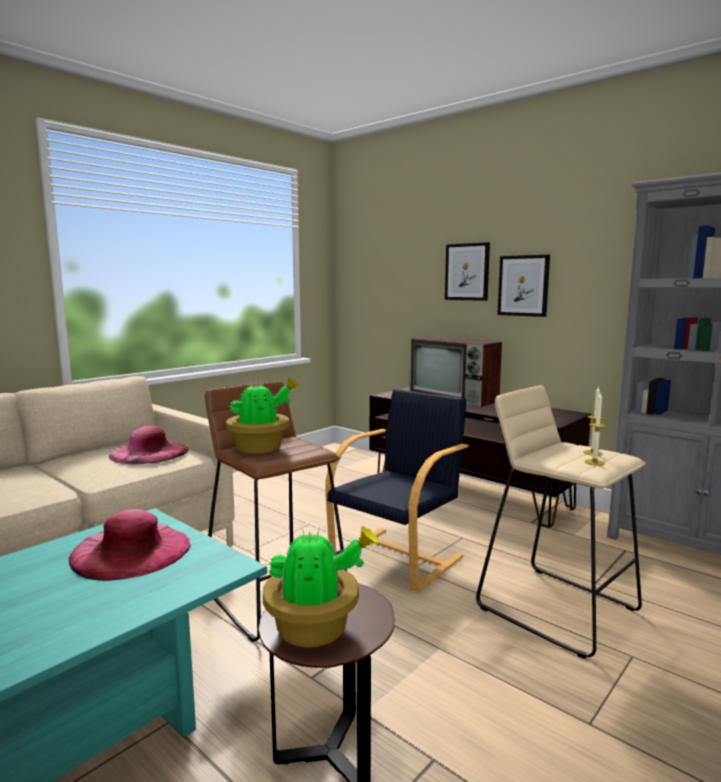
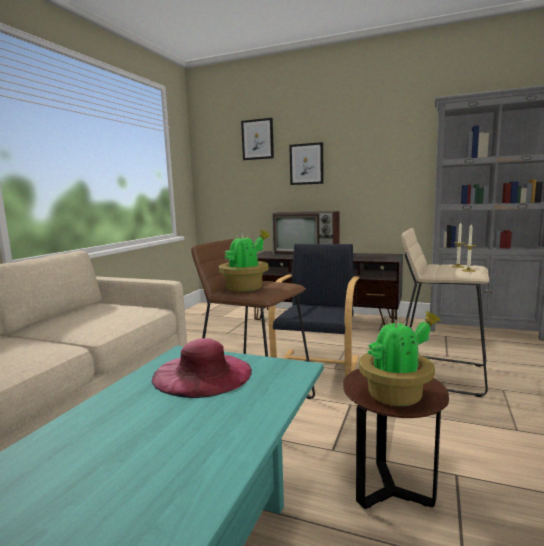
camera: 20 degrees left, 0 degrees up
(149, 452) = (117, 311): pink hat -> none
(523, 285) = (350, 171): picture -> picture (257, 139)

